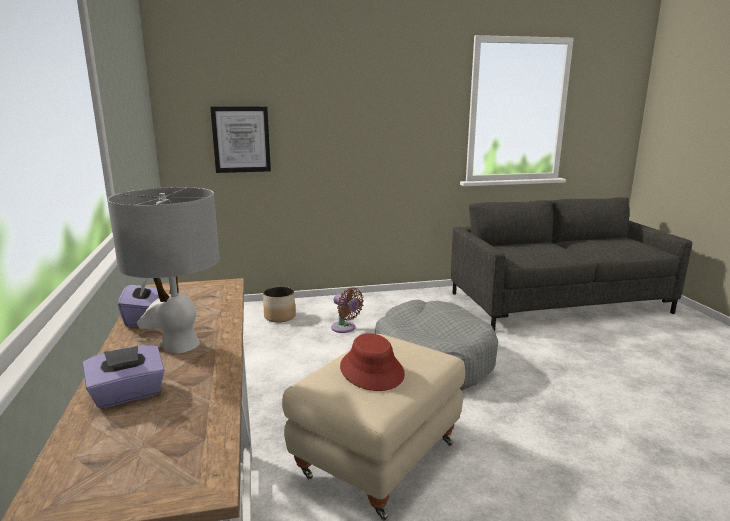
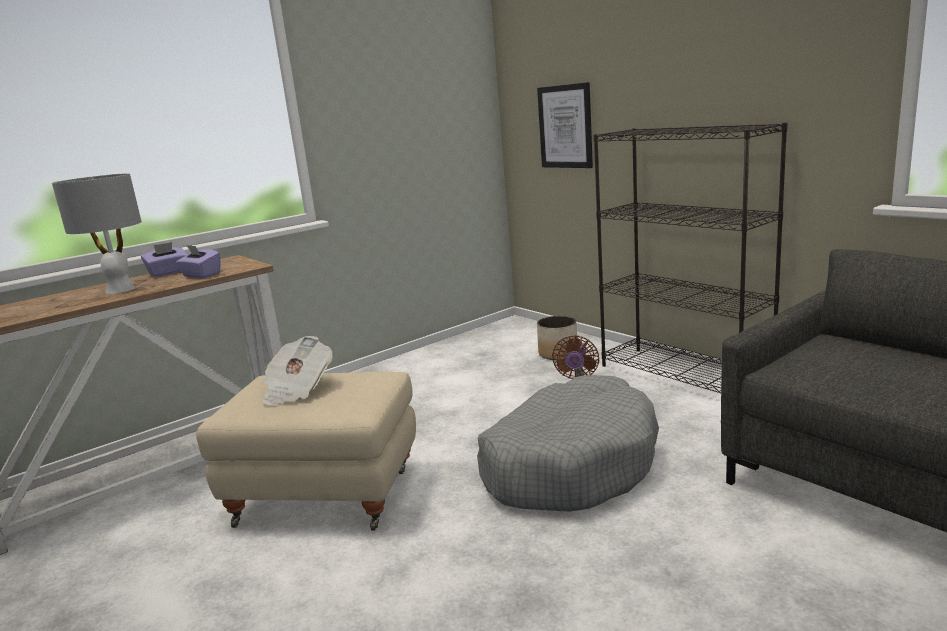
camera: 65 degrees right, 0 degrees up
(128, 394) = (45, 301): purple tissue box -> purple tissue box (201, 275)
(371, 300) = (684, 375): none -> black bookcase
(372, 370) = (297, 389): red hat -> newspaper

